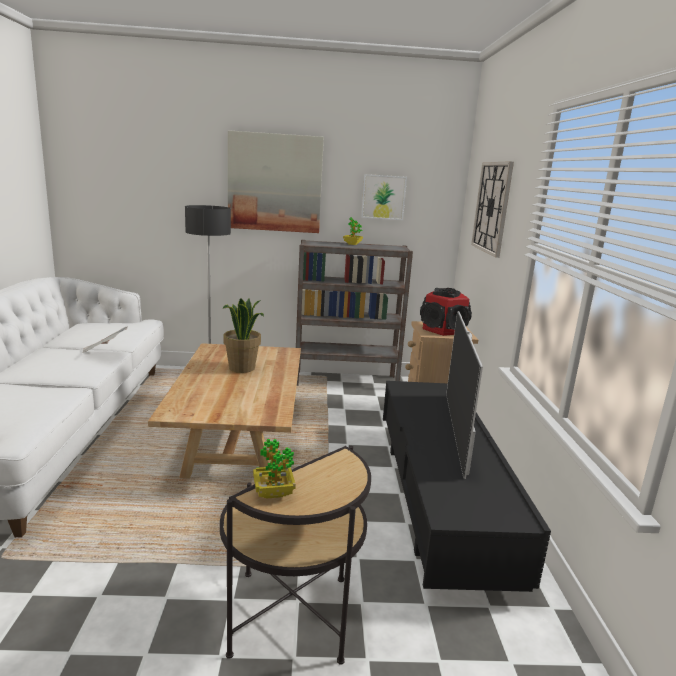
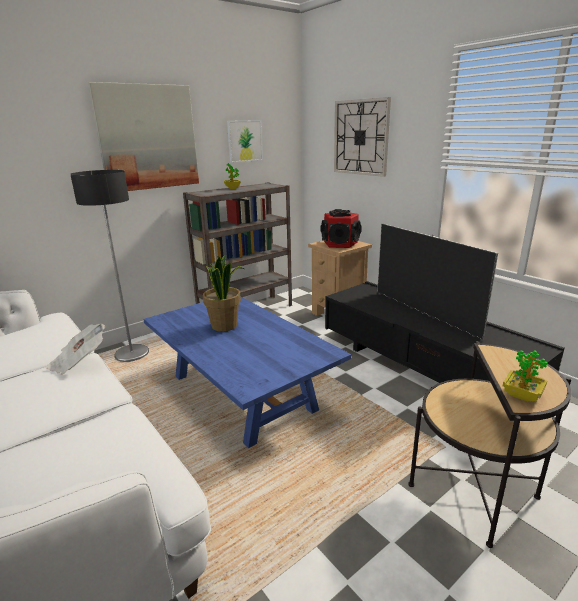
camera: 35 degrees left, 5 degrees up
(238, 440) = (241, 393): beige coffee table -> blue coffee table

